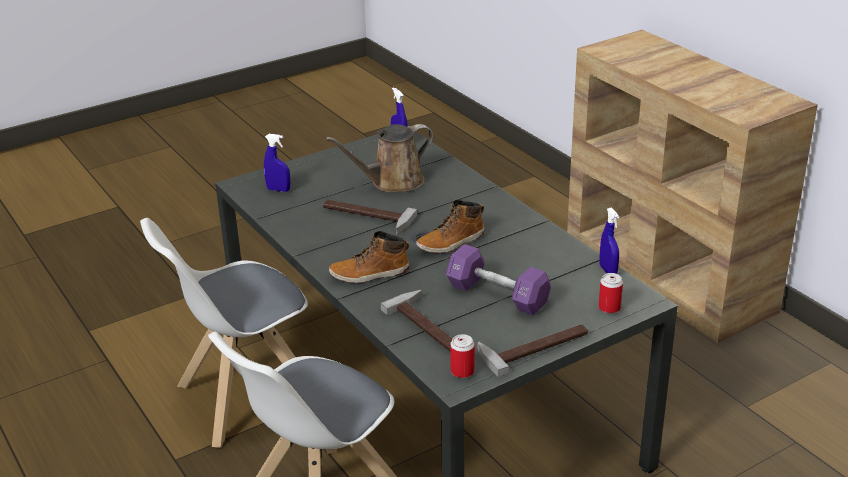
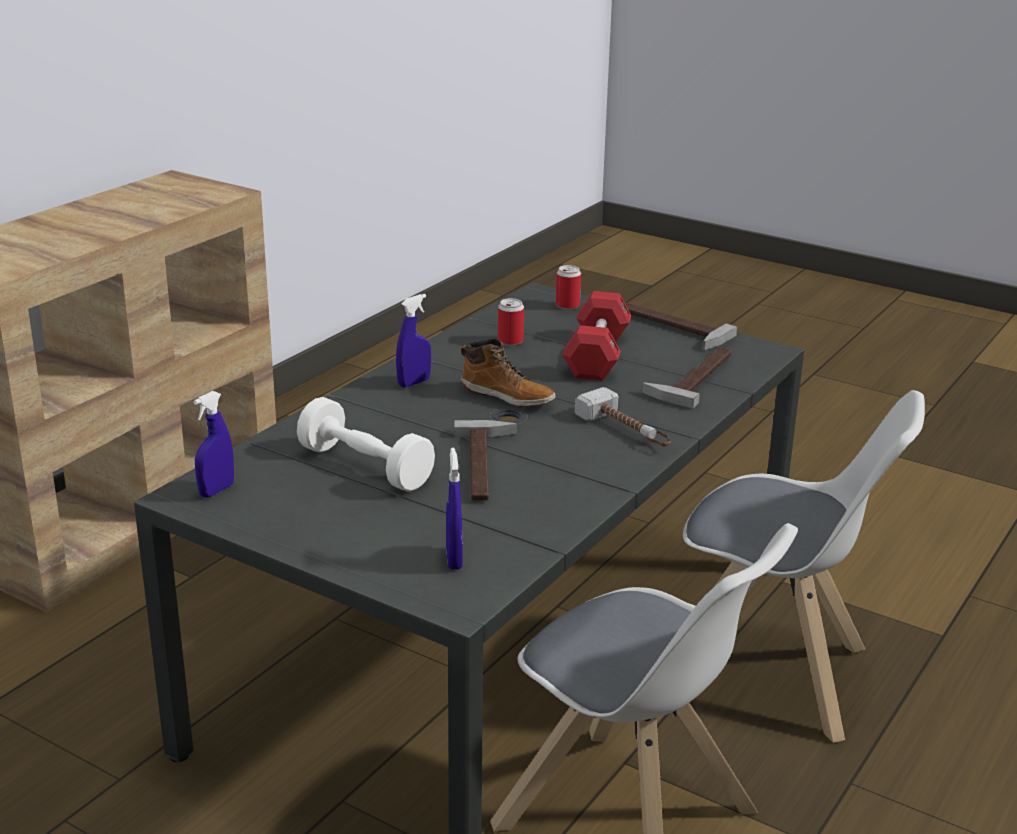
camera: 115 degrees left, 5 degrees down
(370, 274) = (626, 430): boot -> hammer
(392, 182) = (365, 467): brown watering can -> white dumbbell
(462, 371) = (747, 351): can -> can (510, 341)
(497, 295) = (596, 355): purple dumbbell -> red dumbbell
(608, 271) = (496, 313): blue spray bottle -> blue spray bottle (414, 383)

